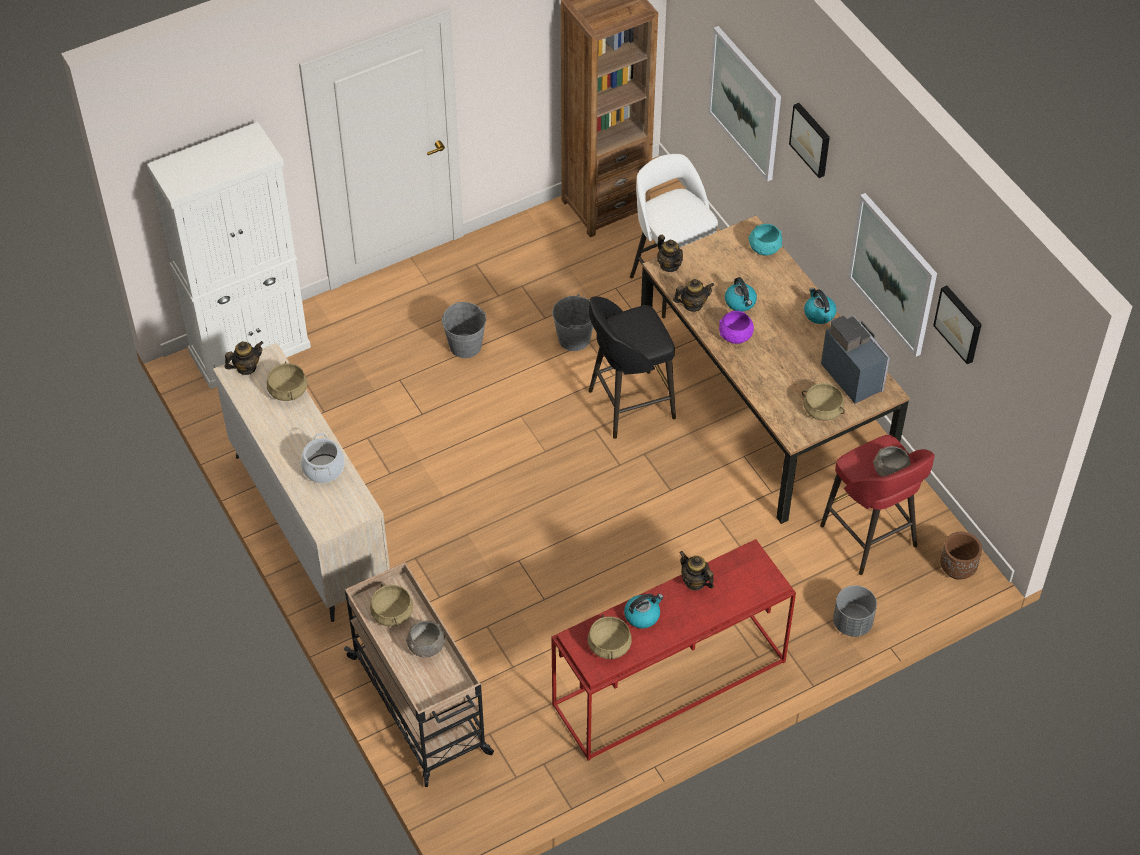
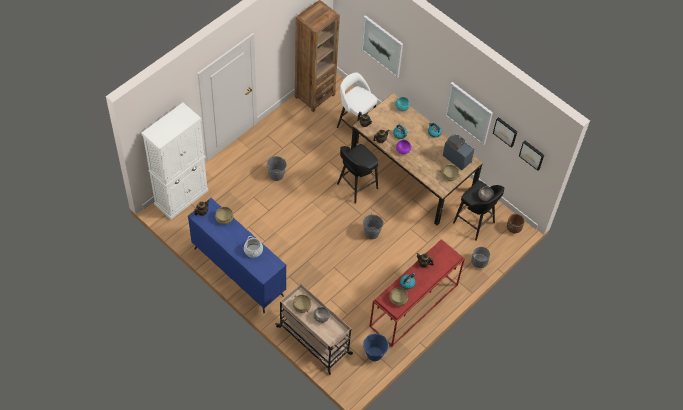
camera: 20 degrees left, 5 degrees up
(310, 523) = (238, 271): beige dresser -> blue dresser
(542, 766) = (374, 354): none -> blue bucket
(574, 338) = (322, 161): grey bucket -> grey bucket (371, 232)
(811, 139) = (421, 60): picture -> picture (532, 154)
(870, 538) = (474, 223): red stool -> black stool

